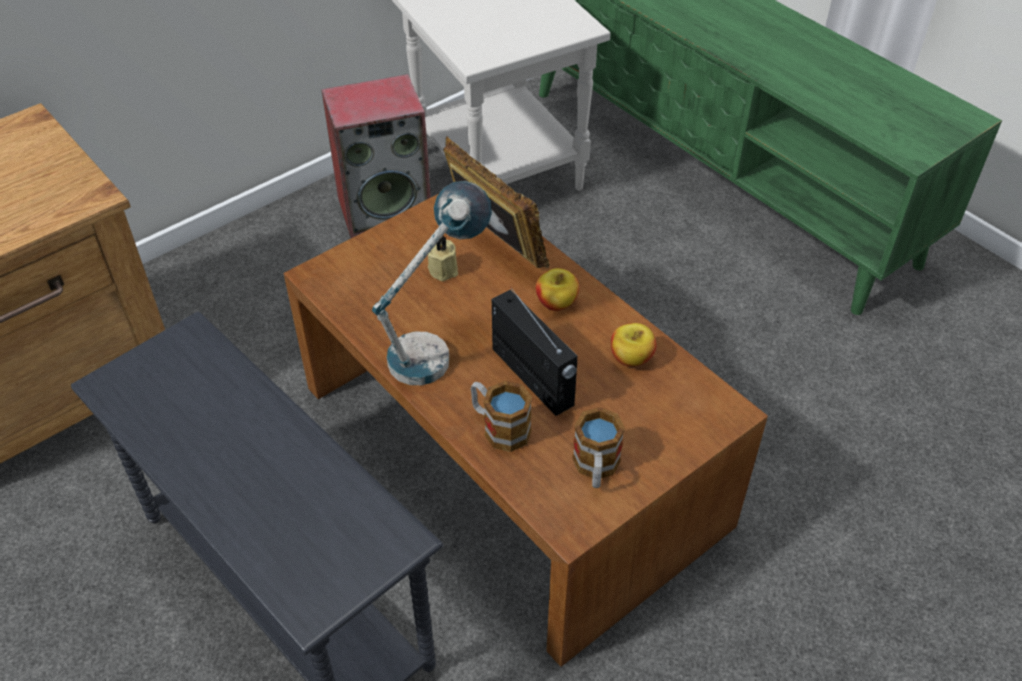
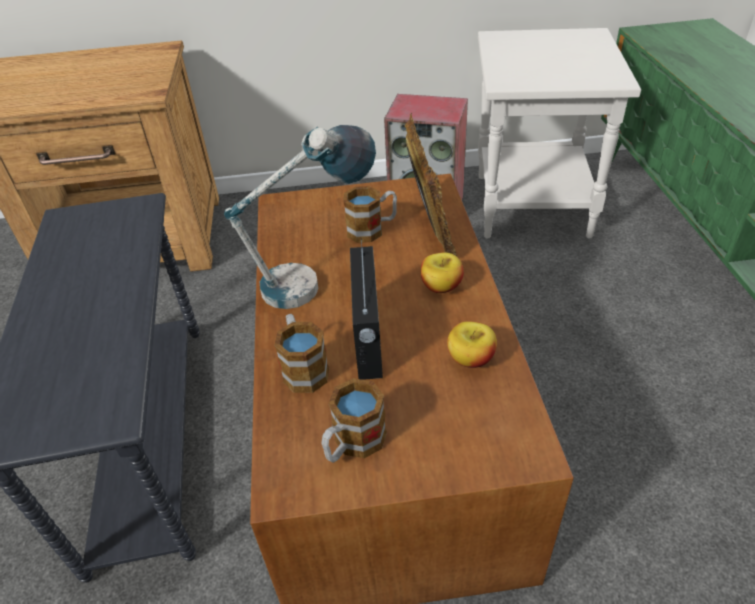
camera: 35 degrees right, 5 degrees down
(444, 269) = (372, 229): beige candle -> mug

